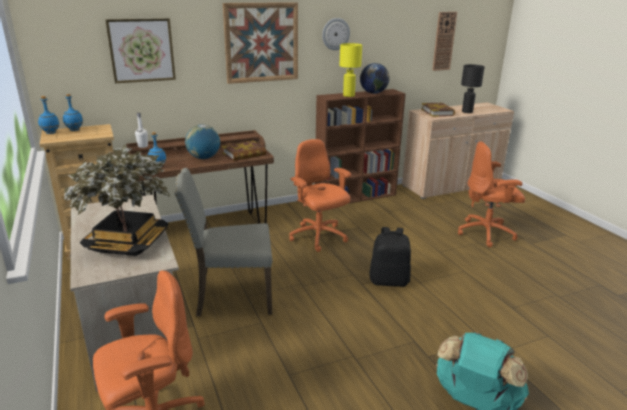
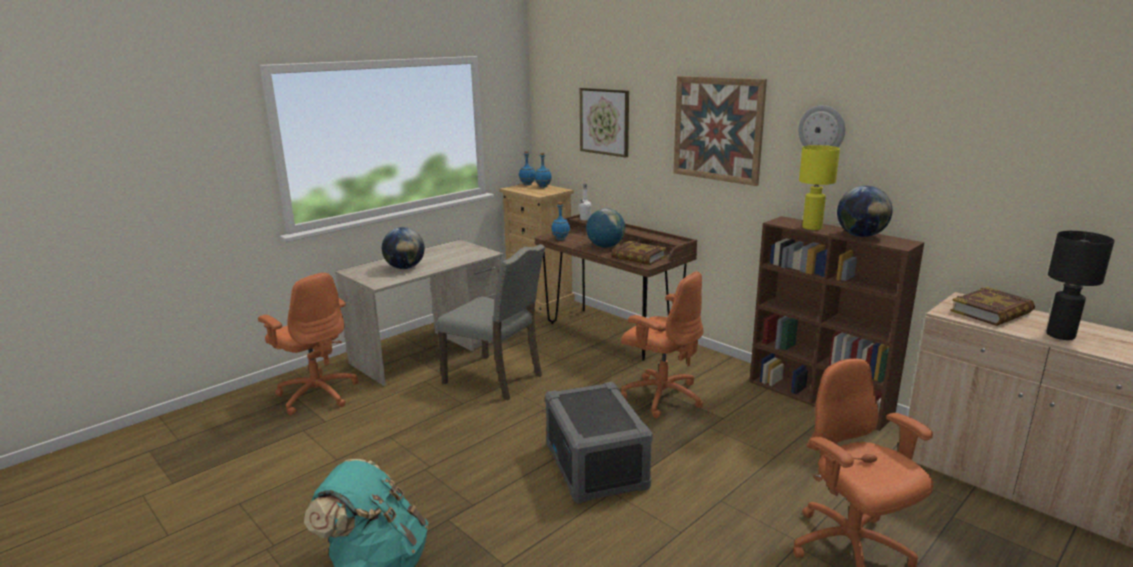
camera: 70 degrees right, 5 degrees down
(127, 243) = (405, 268): potted plant -> globe
(232, 297) = (496, 379): grey chair -> grey chair turned 150 degrees clockwise
(318, 237) = (661, 396): orange office chair -> orange office chair turned 90 degrees clockwise
(389, 281) = (596, 466): black backpack -> grey storage box
(444, 41) = (1071, 175): wall clock -> none

